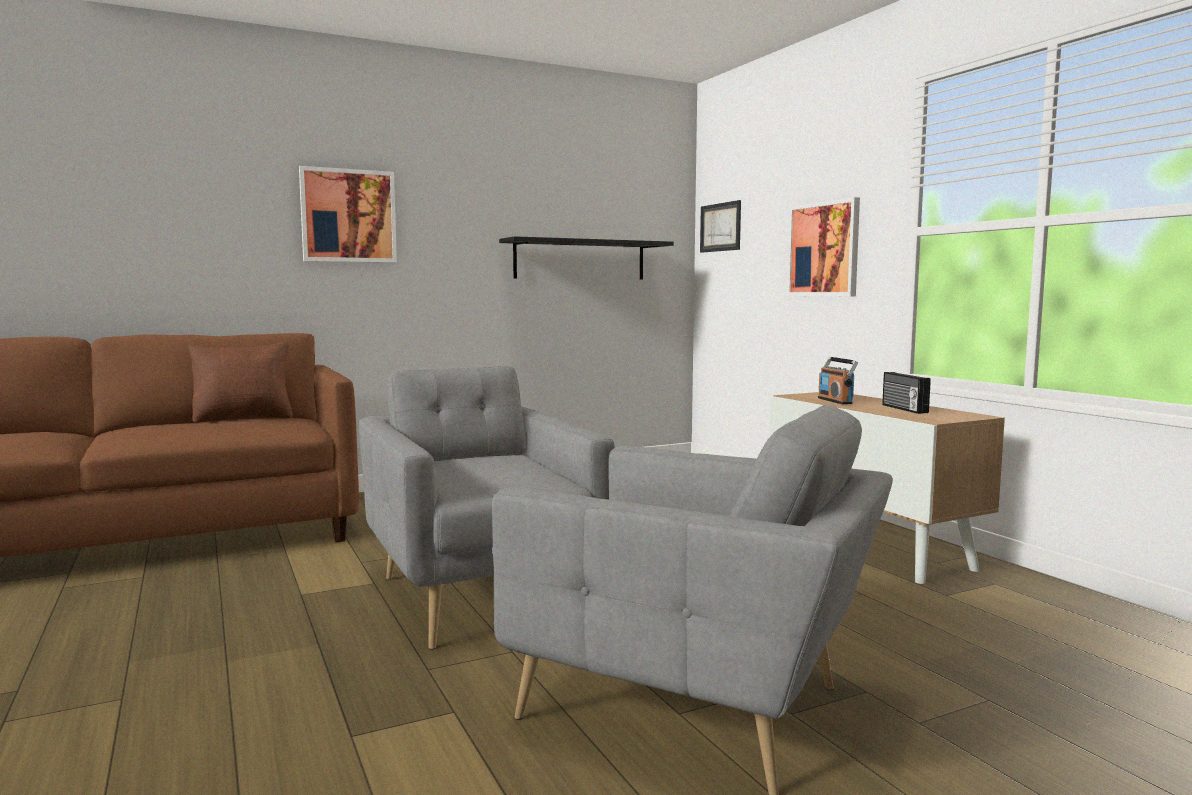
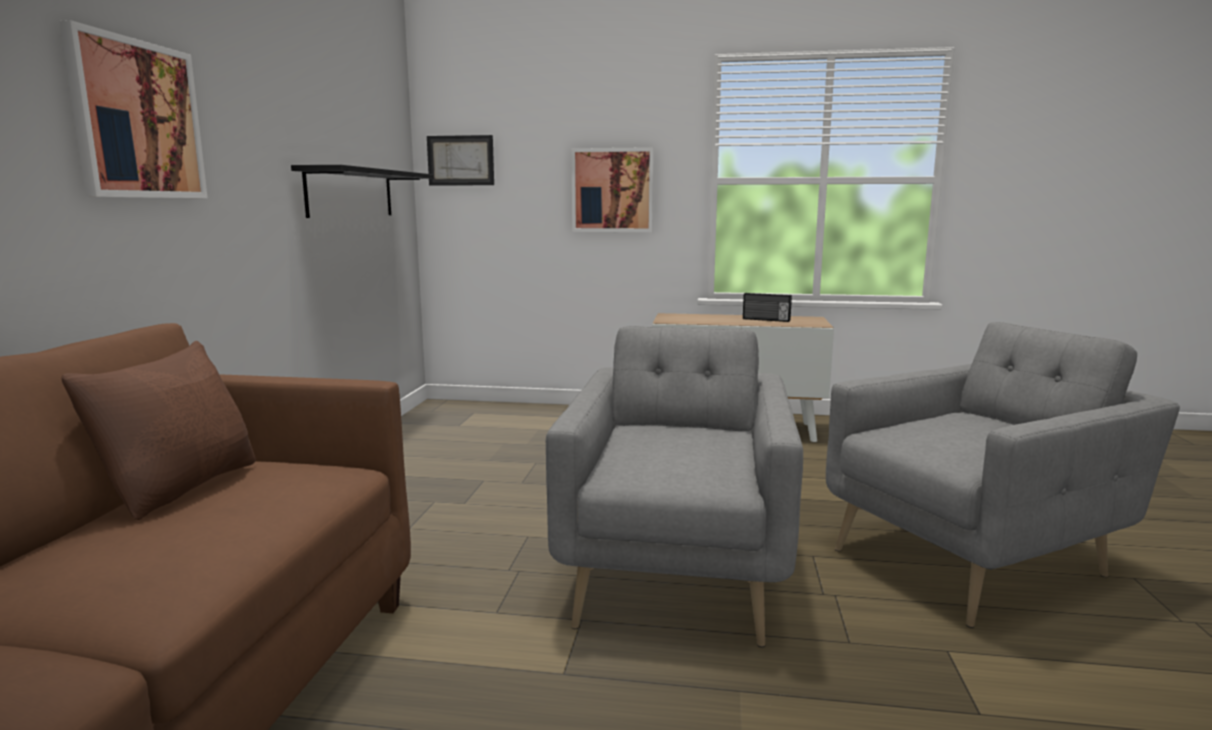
camera: 55 degrees left, 5 degrees up
(481, 592) = (677, 572): grey armchair -> grey armchair turned 90 degrees clockwise
(835, 401) = (708, 321): radio -> none

